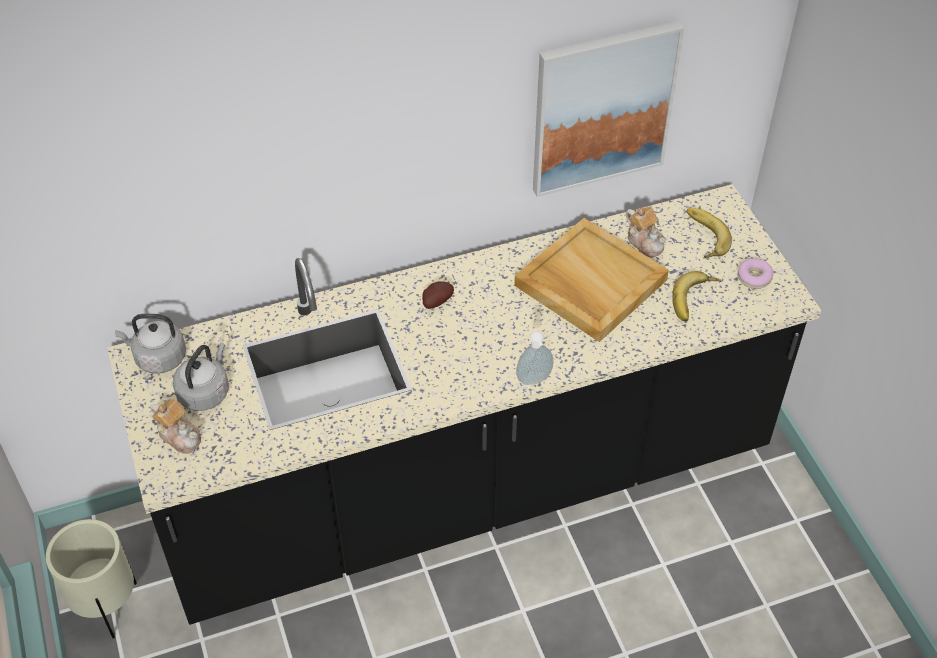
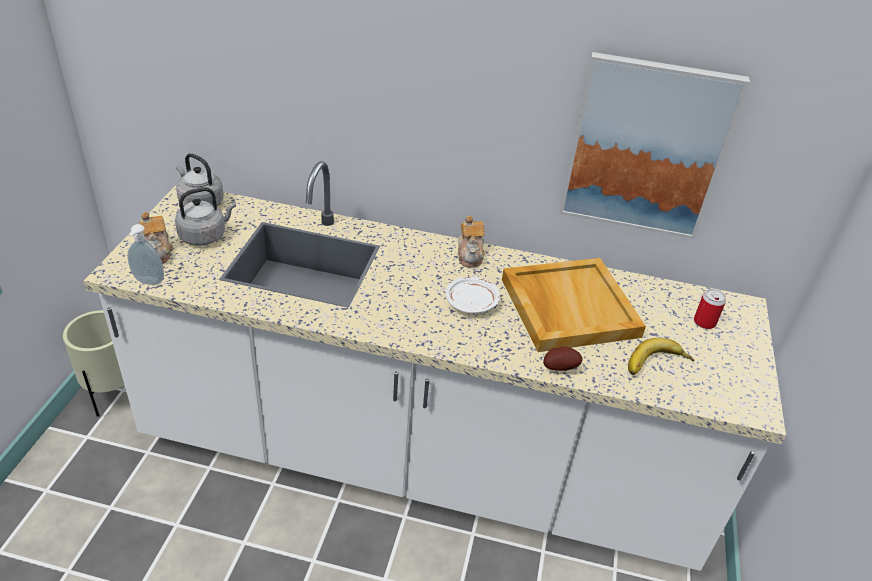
camera: 30 degrees right, 10 degrees down
(436, 302) = (428, 261): potato -> potato (559, 367)
(468, 486) = (420, 460): black counter -> white counter
(509, 323) = (471, 302): none -> white plate
(534, 381) = (453, 351): soap dispenser -> soap dispenser (148, 282)
(645, 242) = (645, 302): teapot -> teapot (470, 255)
(702, 236) = (704, 322): banana -> can
(754, 277) = (732, 375): donut -> none

